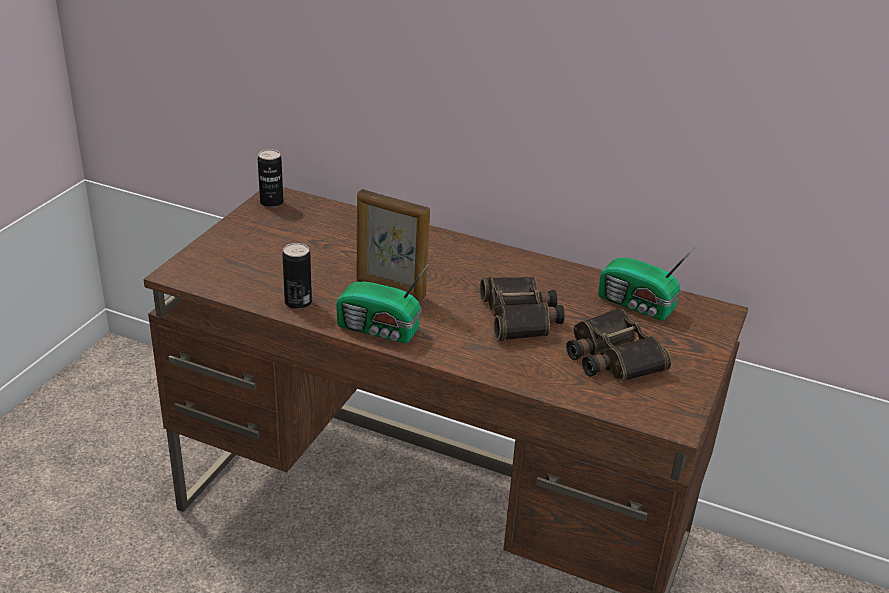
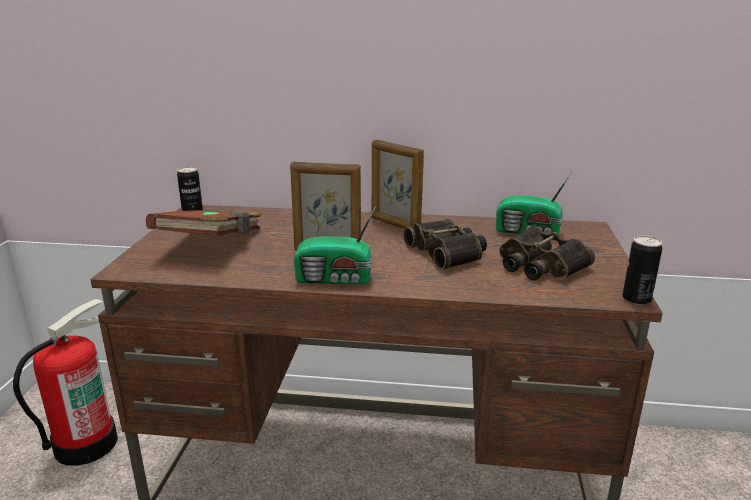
camera: 15 degrees left, 10 degrees down
(138, 422) = (86, 443): none -> fire extinguisher
(276, 253) = (213, 243): none -> brown book
(298, 302) = (250, 272): can -> can (636, 299)
(487, 262) = (395, 224): none -> picture frame

